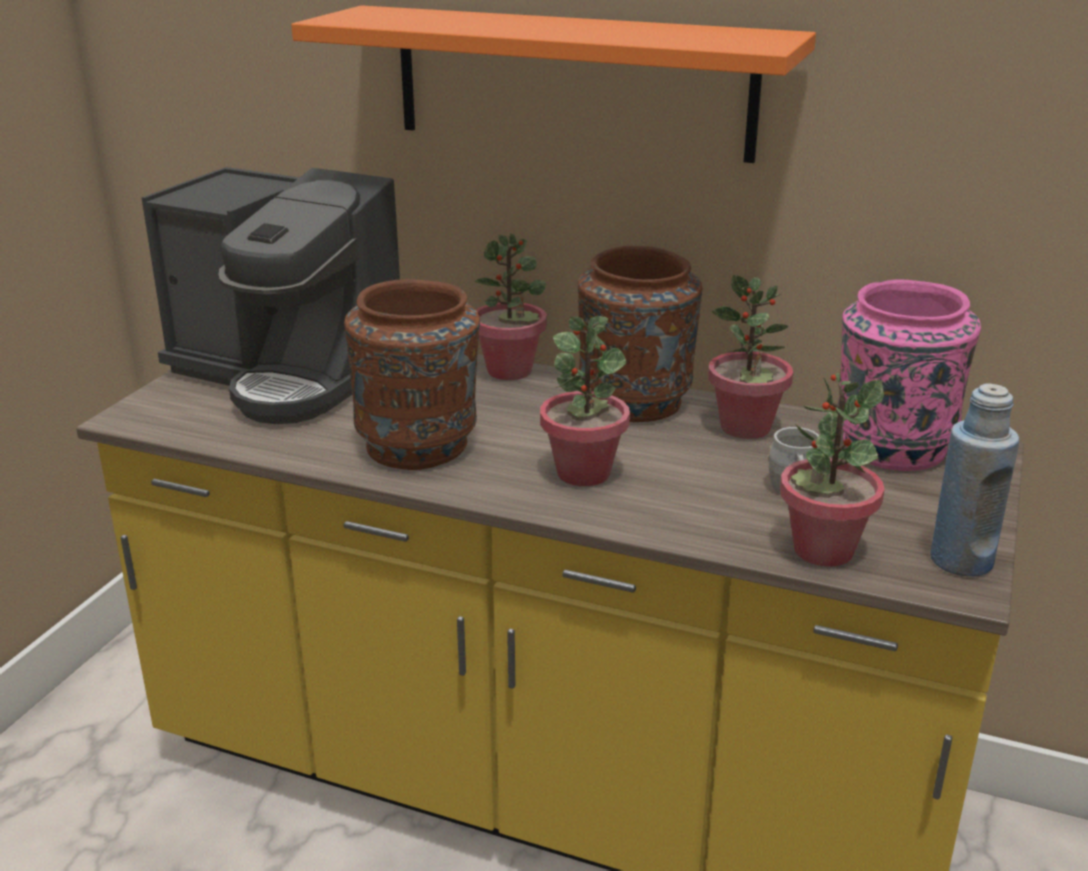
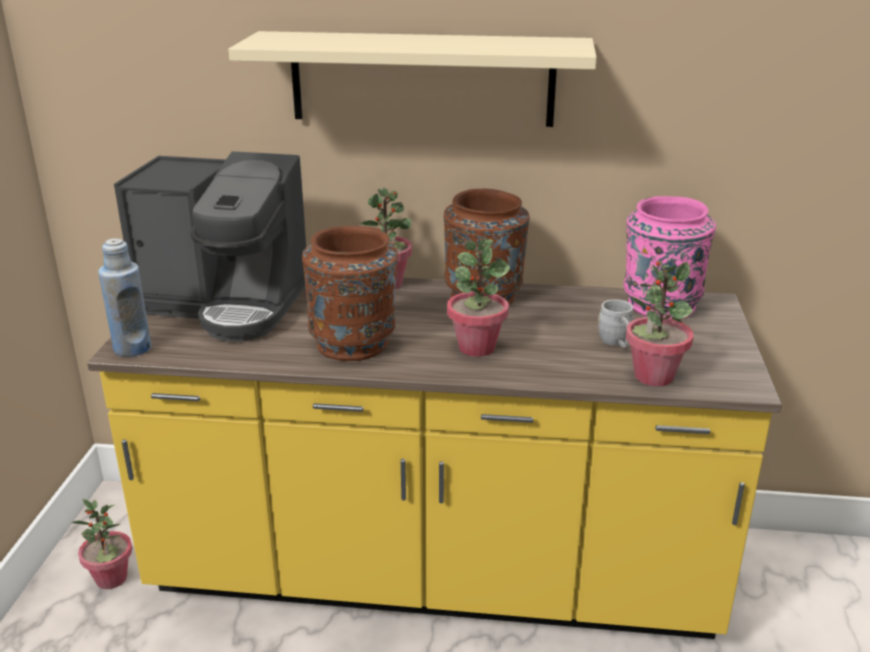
camera: 15 degrees left, 0 degrees up
(572, 82) = (422, 79): orange shelf -> beige shelf
(745, 428) = (564, 304): potted plant -> potted plant (111, 579)
(961, 561) = (737, 371): blue bottle -> blue bottle (132, 348)

